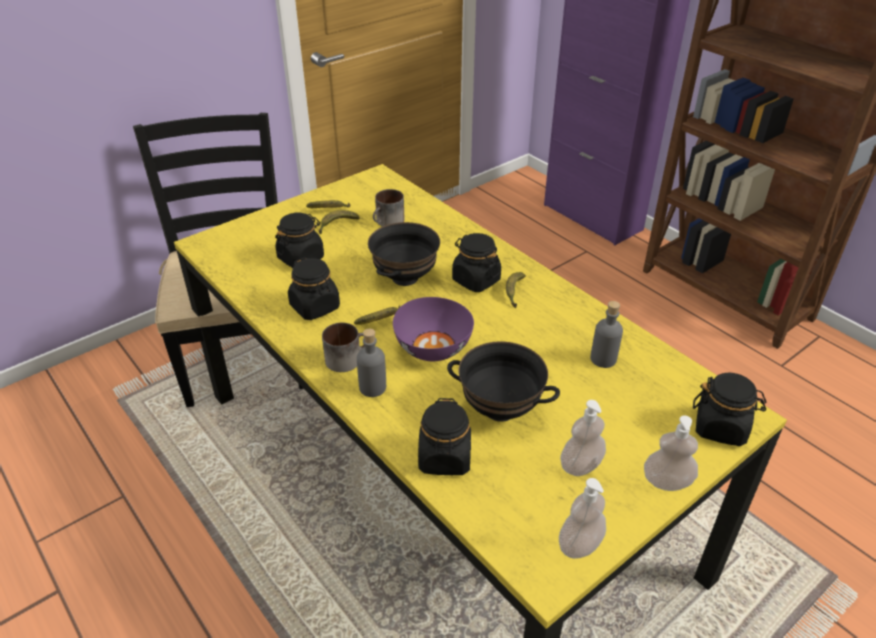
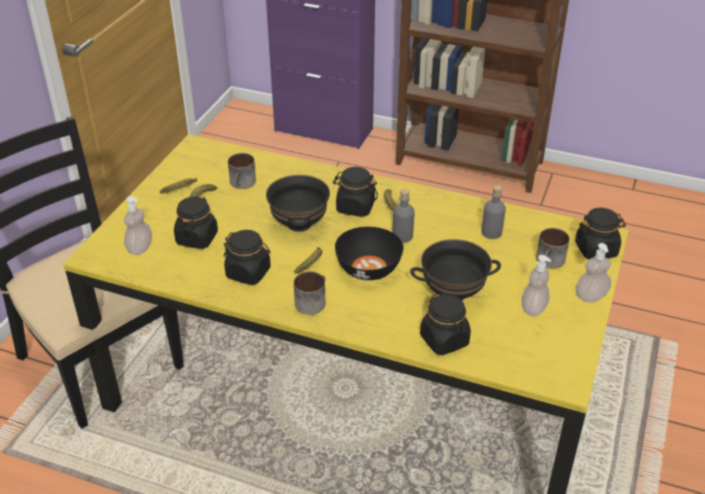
camera: 30 degrees left, 0 degrees up
(372, 387) = (351, 314): grey bottle -> grey bottle (402, 236)
(432, 347) = (368, 269): purple bowl -> black bowl
(580, 545) = (571, 355): soap dispenser -> soap dispenser (140, 248)
(647, 419) = (550, 262): none -> mug

